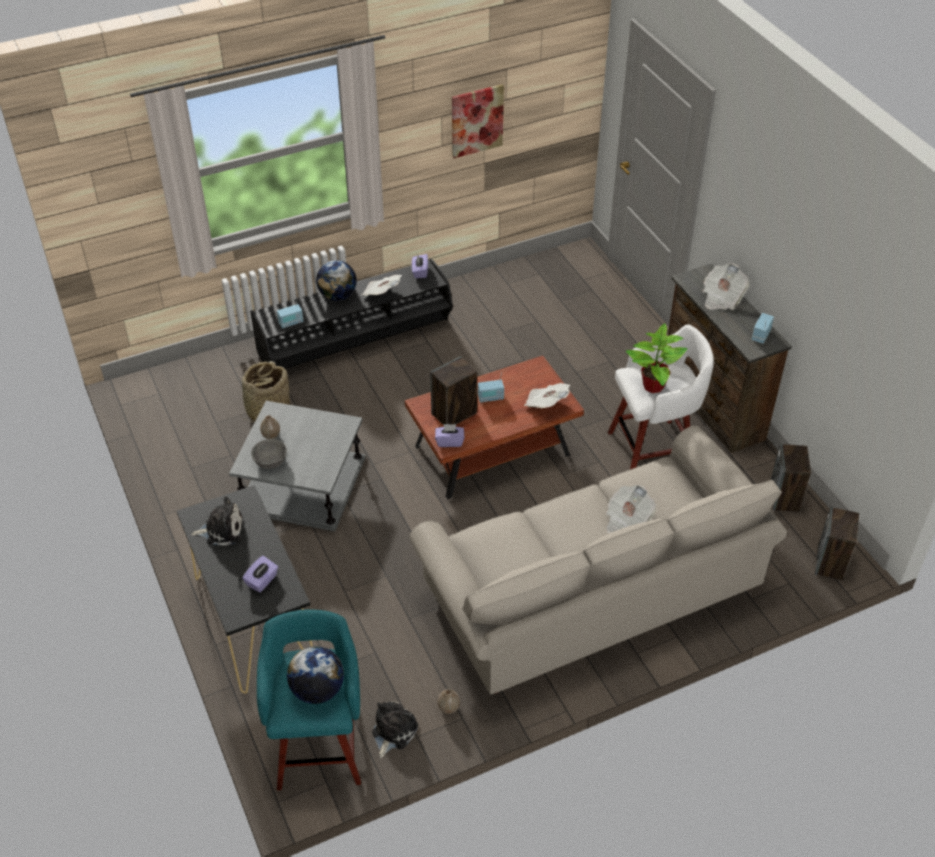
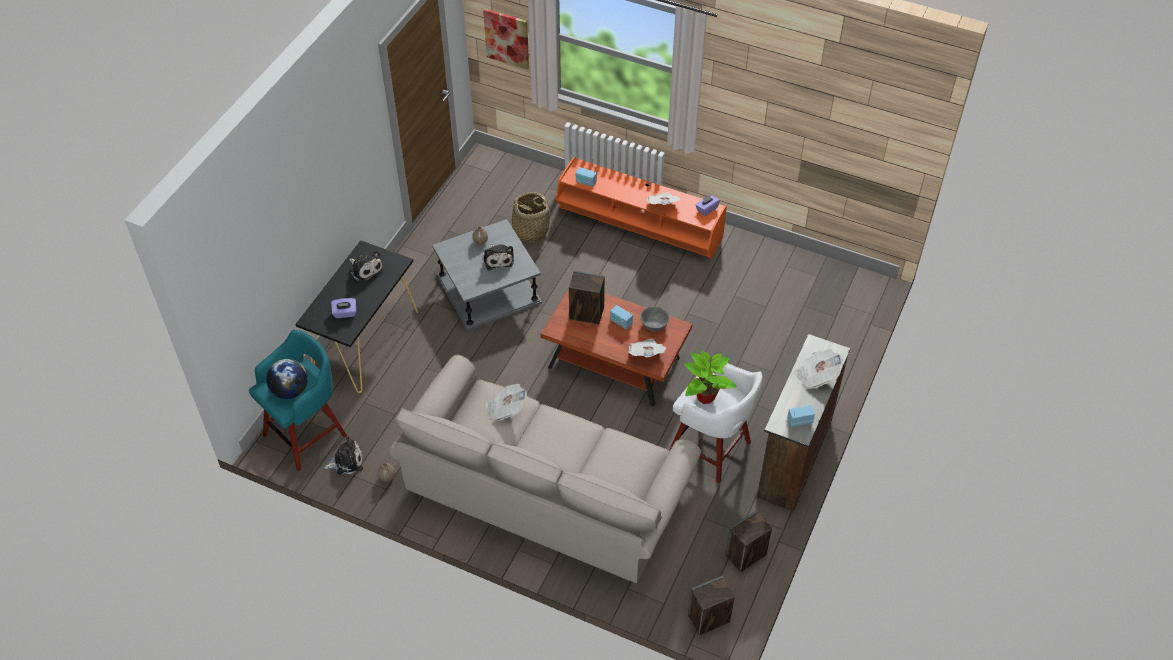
camera: 50 degrees right, 5 degrees up
(270, 461) = (460, 256): grey bowl -> grey bowl (654, 324)
(308, 436) = (498, 259): none -> plush toy
(338, 296) = (636, 186): globe -> none
(356, 339) = (639, 226): black tv stand -> orange tv stand
(449, 441) = (559, 327): purple tissue box -> none
(477, 120) = (798, 122): picture -> picture (507, 38)
(627, 521) = (584, 463): newspaper -> newspaper (506, 408)

